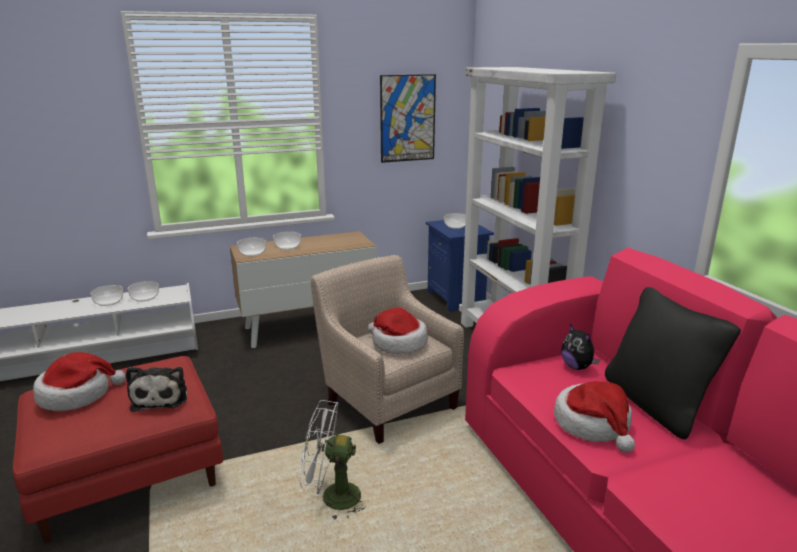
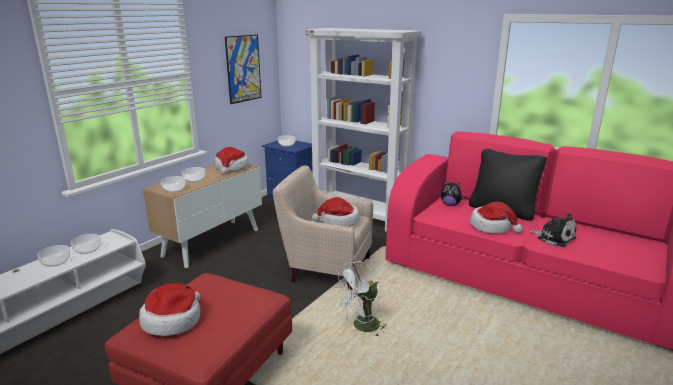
camera: 35 degrees left, 0 degrees up
(161, 397) = (242, 298): plush toy -> plush toy (554, 238)
(344, 241) = (231, 167): none -> hat

